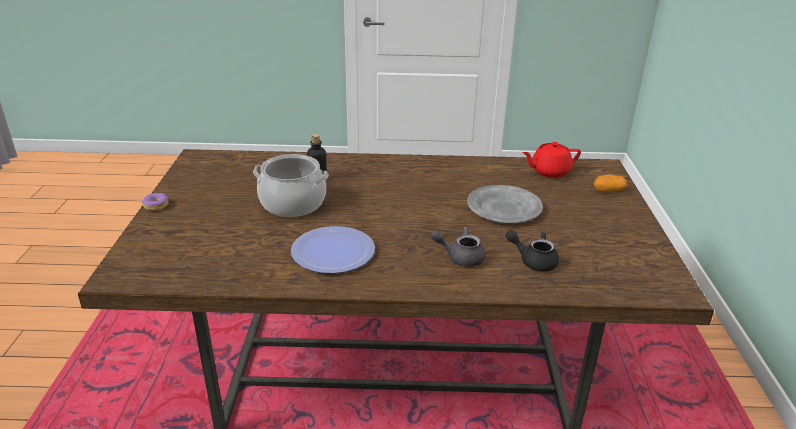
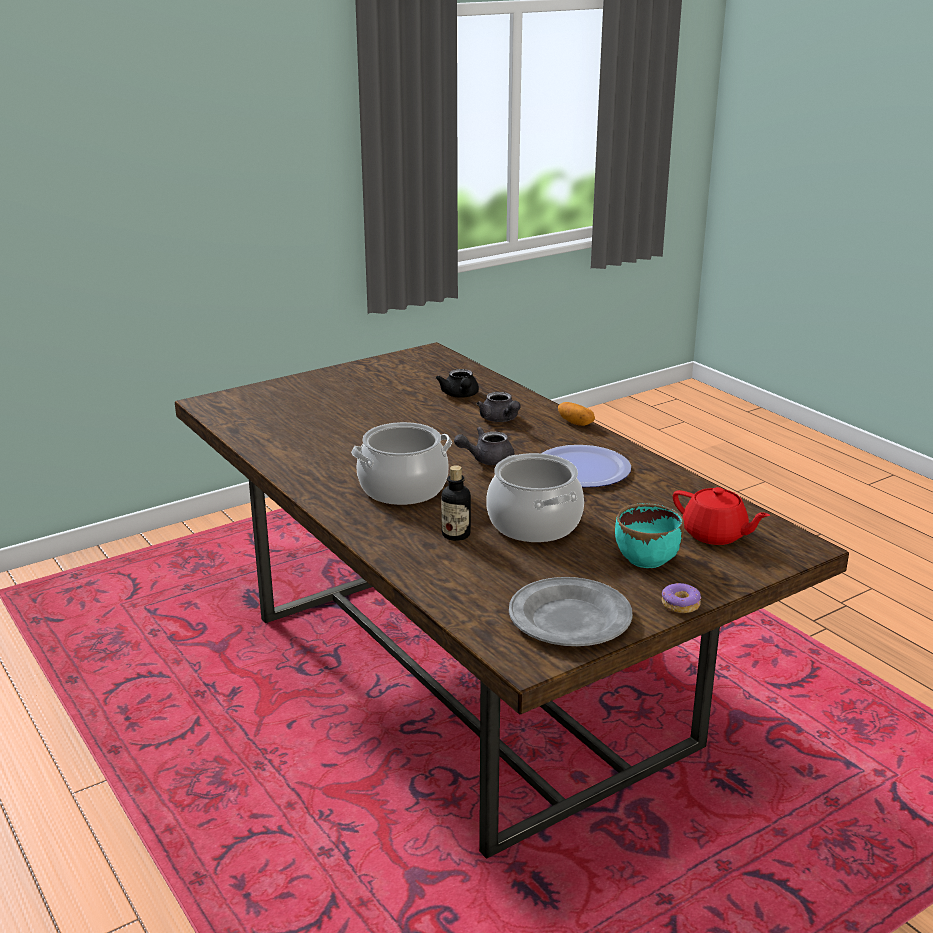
camera: 125 degrees left, 5 degrees down
(204, 218) = (647, 559): none -> turquoise bowl
(393, 184) = (403, 488): none -> cooking pot
(396, 223) = (486, 459): none -> grey teapot
(504, 208) = (380, 424): grey plate -> grey plate (570, 618)
(549, 171) = (256, 423): red teapot -> red teapot (715, 535)
(608, 191) = (274, 392): potato -> potato (576, 423)

